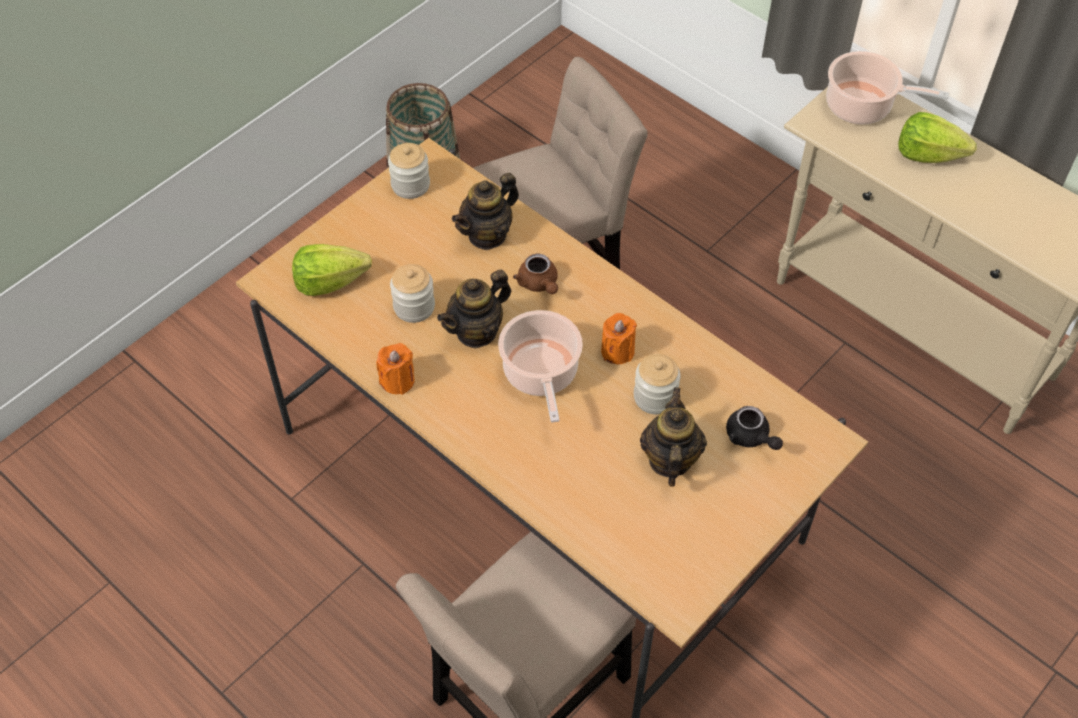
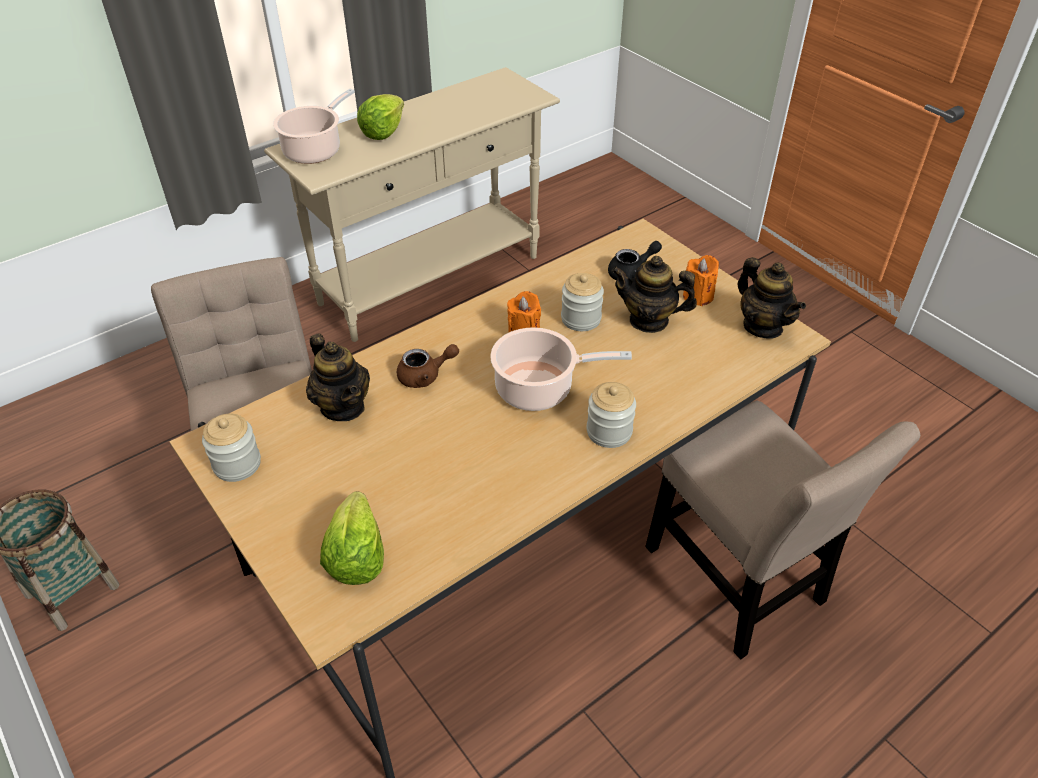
camera: 80 degrees left, 10 degrees down
(397, 380) = (522, 503): orange candle -> orange candle (698, 296)
(414, 307) = (422, 478): jar -> jar (609, 432)
(477, 331) = (472, 430): teapot -> teapot (762, 326)

